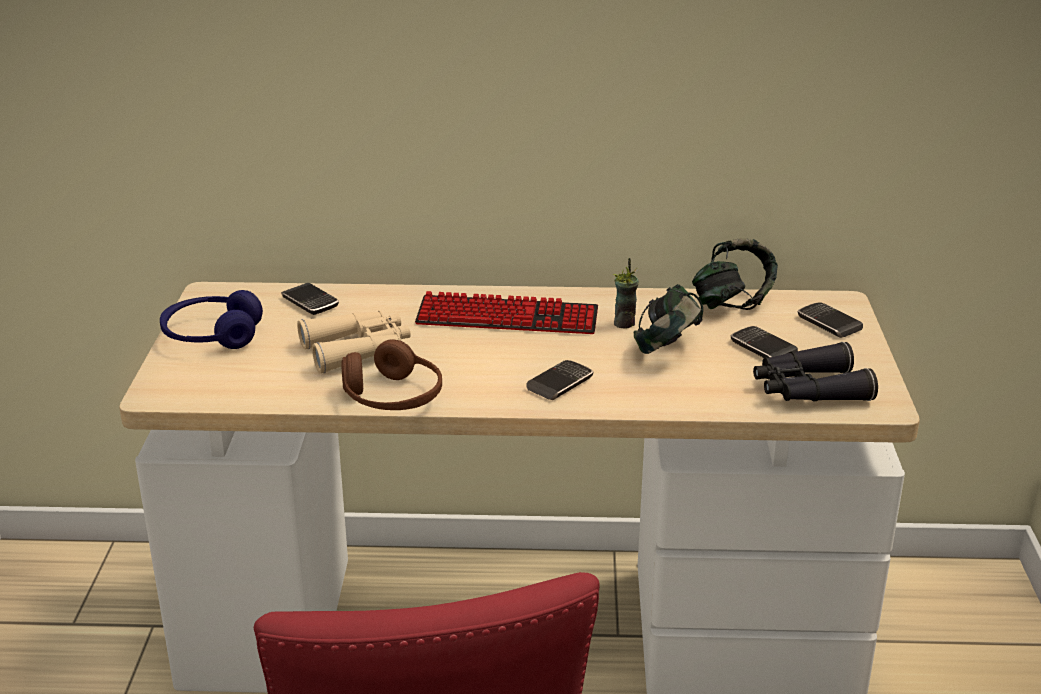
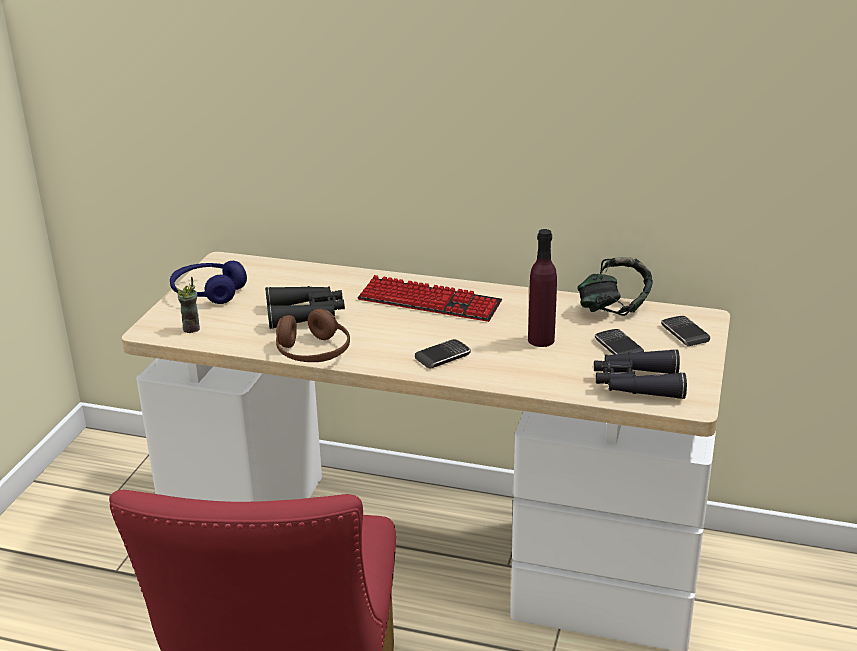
camera: 15 degrees right, 0 degrees up
(310, 302) = (289, 275): phone -> none
(357, 350) = (306, 314): beige binoculars -> black binoculars
(624, 323) = (518, 316): cup -> cup (192, 329)
(668, 349) = (541, 340): headphones -> purple bottle

